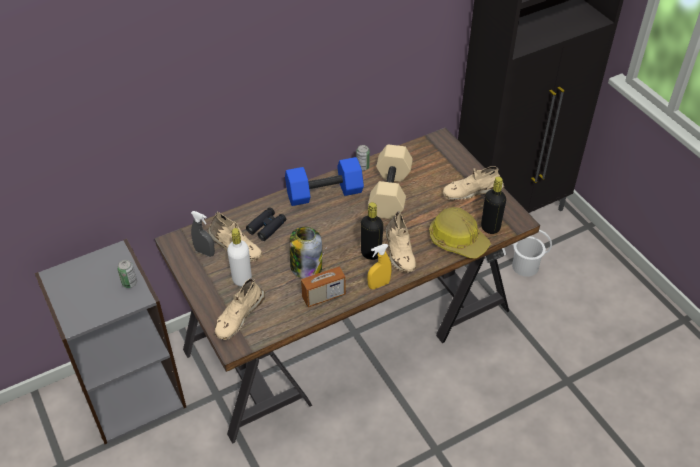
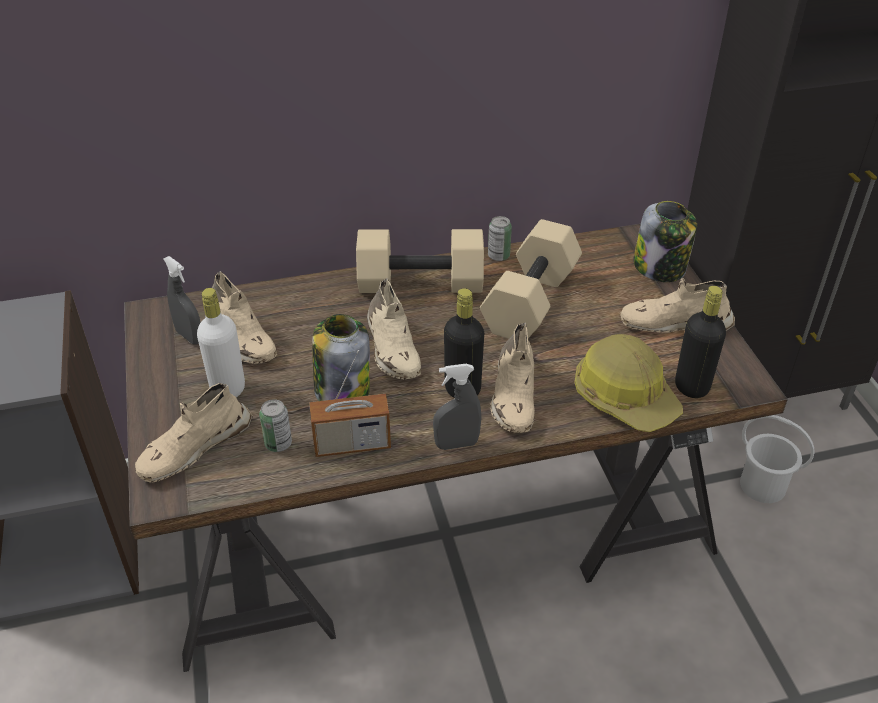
camera: 15 degrees right, 5 degrees down
(129, 283) = (36, 356): can -> can (278, 444)
(267, 227) = (306, 317): black binoculars -> none
(323, 236) = (392, 347): none -> beige shoe
(324, 192) = (422, 282): blue dumbbell -> beige dumbbell
(379, 284) = (456, 444): yellow spray bottle -> grey spray bottle
(455, 158) = (660, 267): none -> jar

